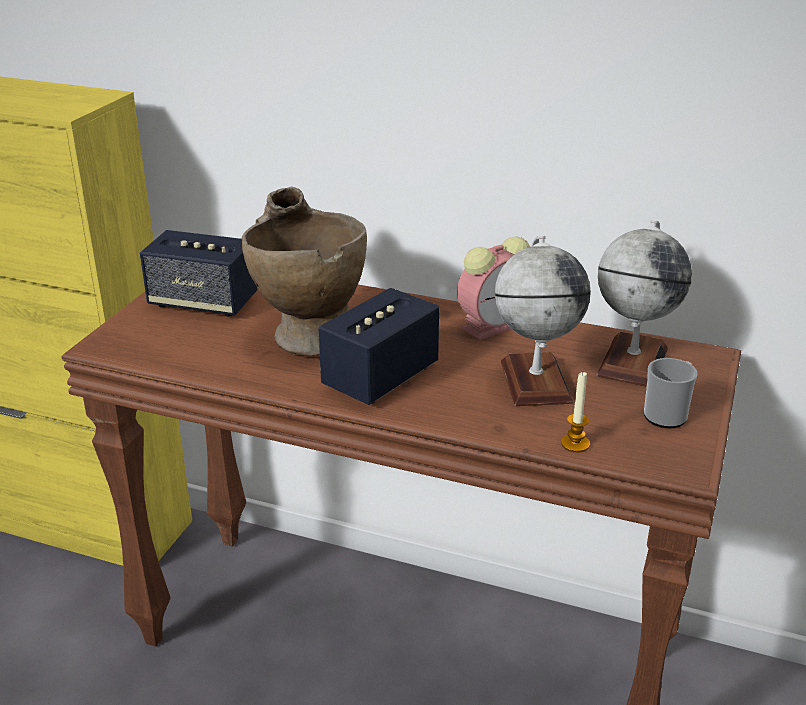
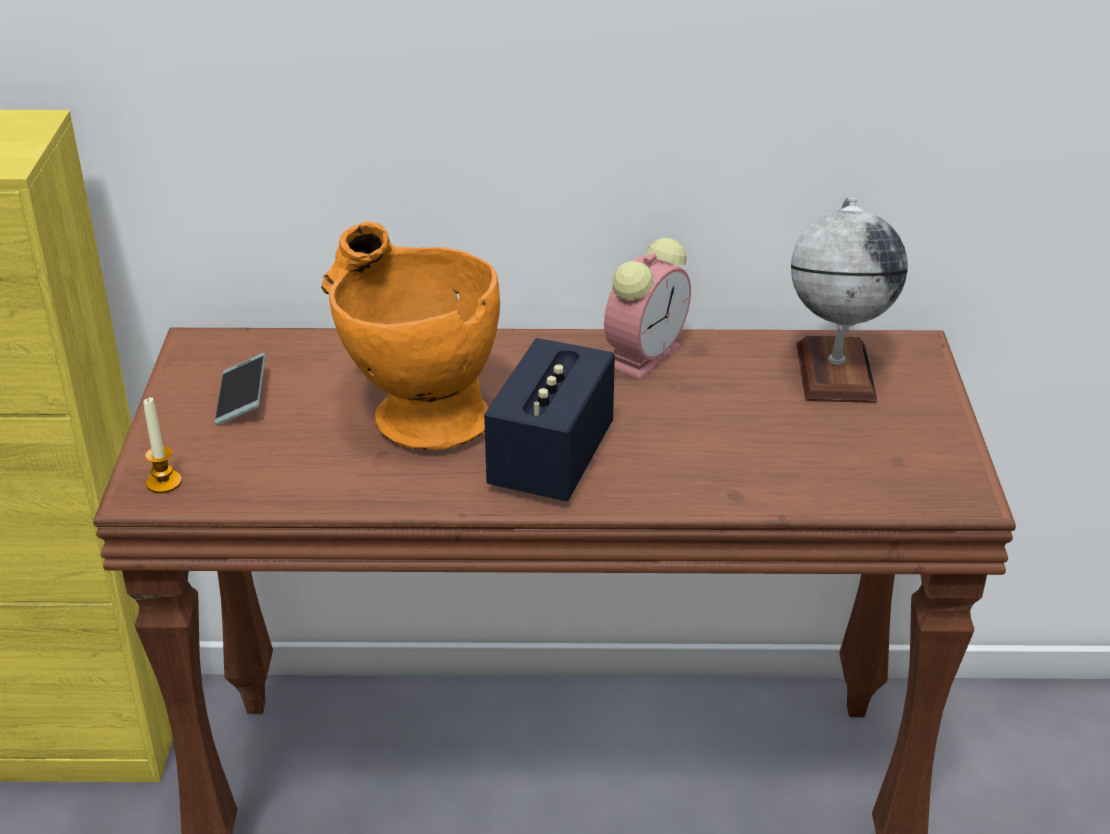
camera: 20 degrees left, 5 degrees up
(203, 302) = (242, 397): speaker -> phone
(306, 333) = (414, 415): beige vase -> orange vase
(535, 381) = (739, 423): globe -> none
(575, 444) = (832, 496): candle -> candle (164, 482)
(668, 414) = (912, 434): mug -> none

